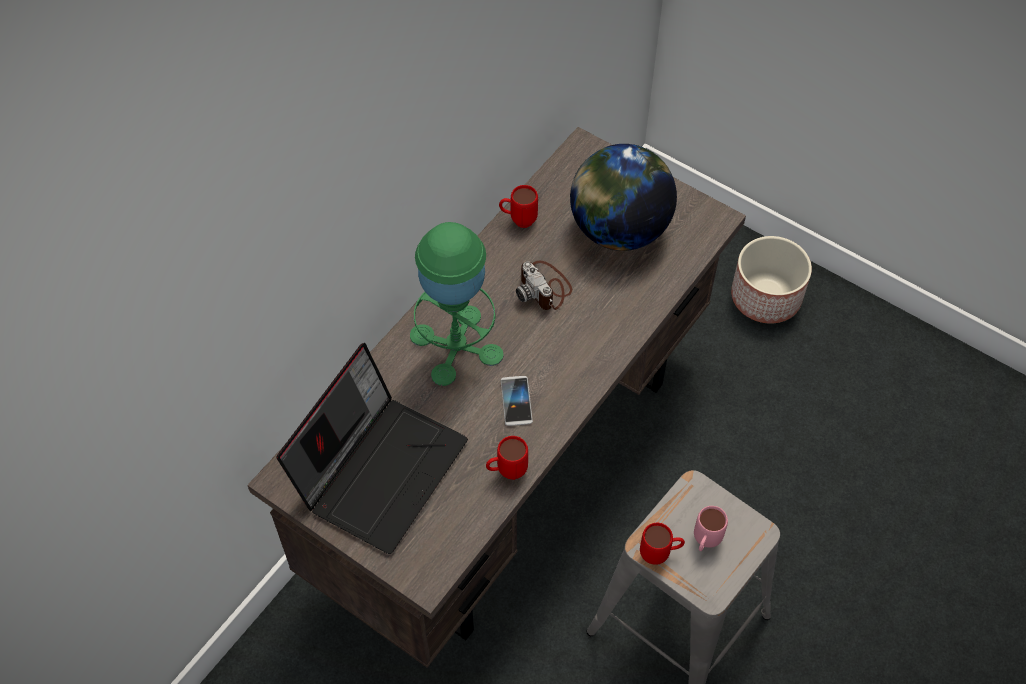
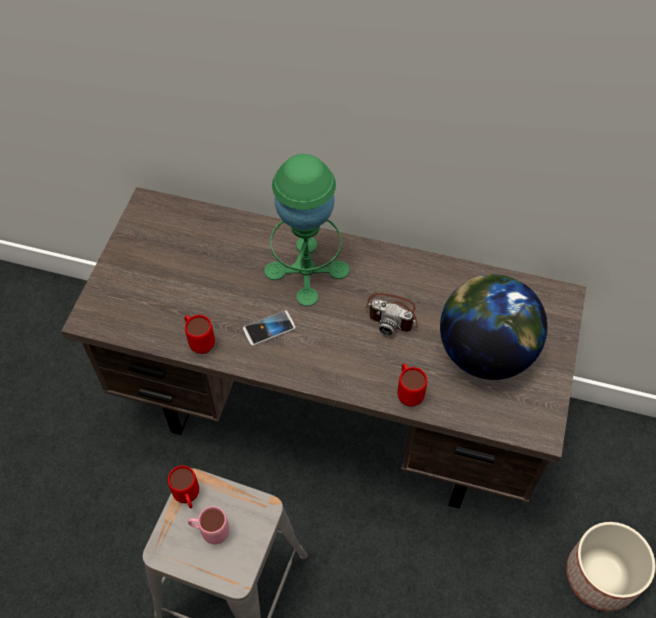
camera: 70 degrees right, 0 degrees up
(380, 468) = (175, 258): laptop -> none
(518, 220) = (454, 274): red mug -> red mug (408, 393)
(544, 288) = (392, 314): camera -> camera turned 105 degrees counterclockwise

